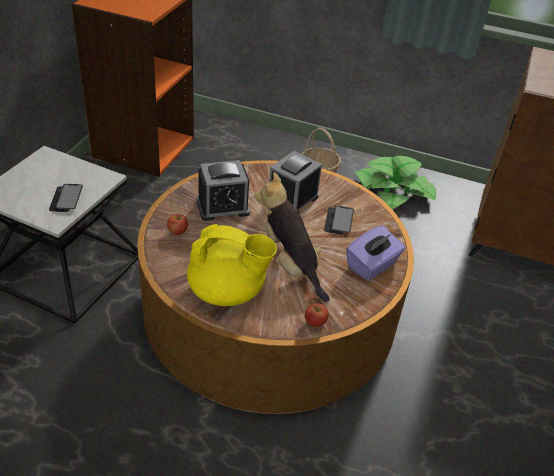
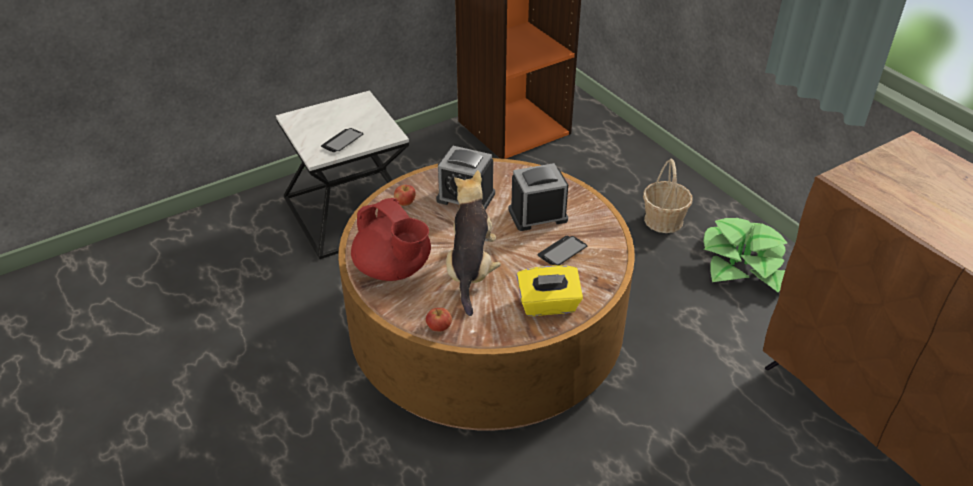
camera: 40 degrees right, 0 degrees up
(227, 292) = (394, 269): yellow teapot -> red teapot
(372, 266) = (548, 305): purple tissue box -> yellow tissue box

